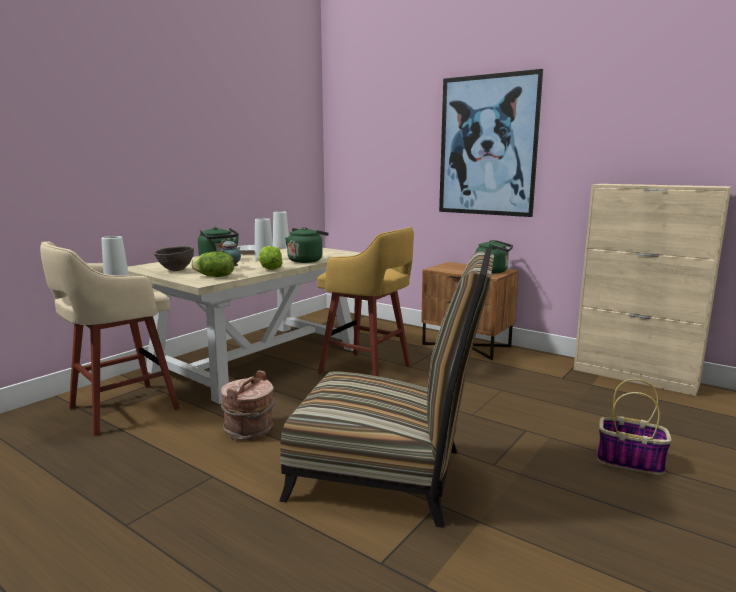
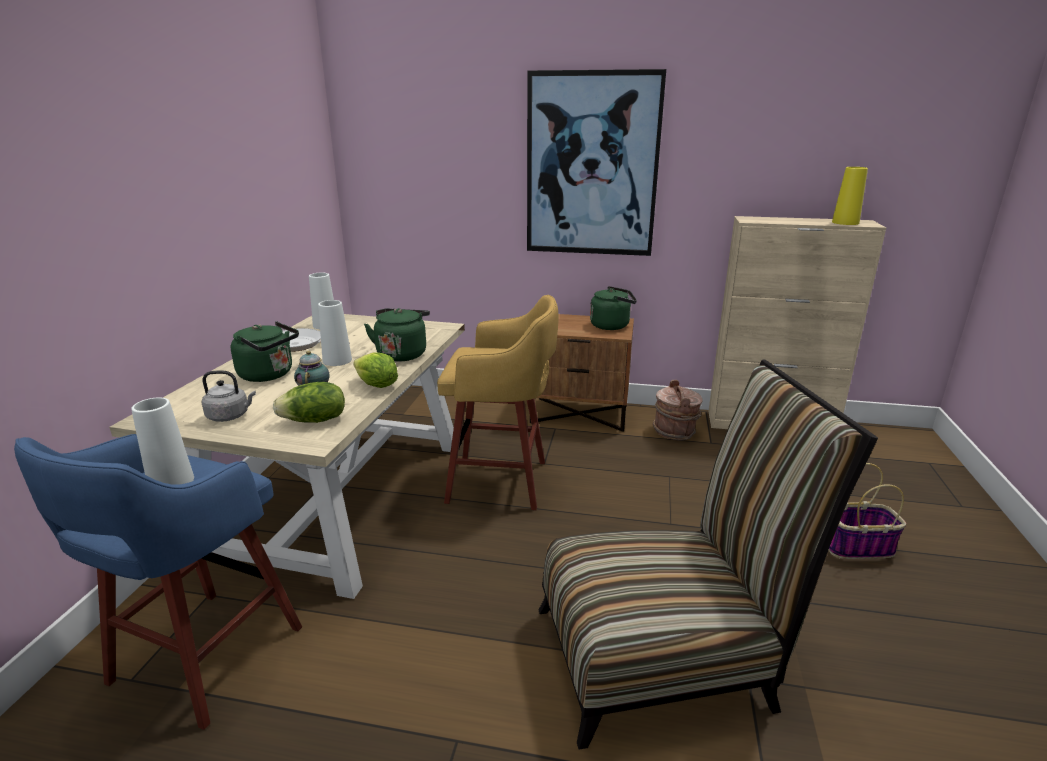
camera: 25 degrees left, 10 degrees up
(120, 409) = (202, 658): beige stool -> blue stool
(176, 271) = (230, 416): brown bowl -> grey kettle
(249, 430) = (437, 635): brown bucket -> brown bucket (675, 431)
(694, 186) = (845, 222): none -> yellow vase

